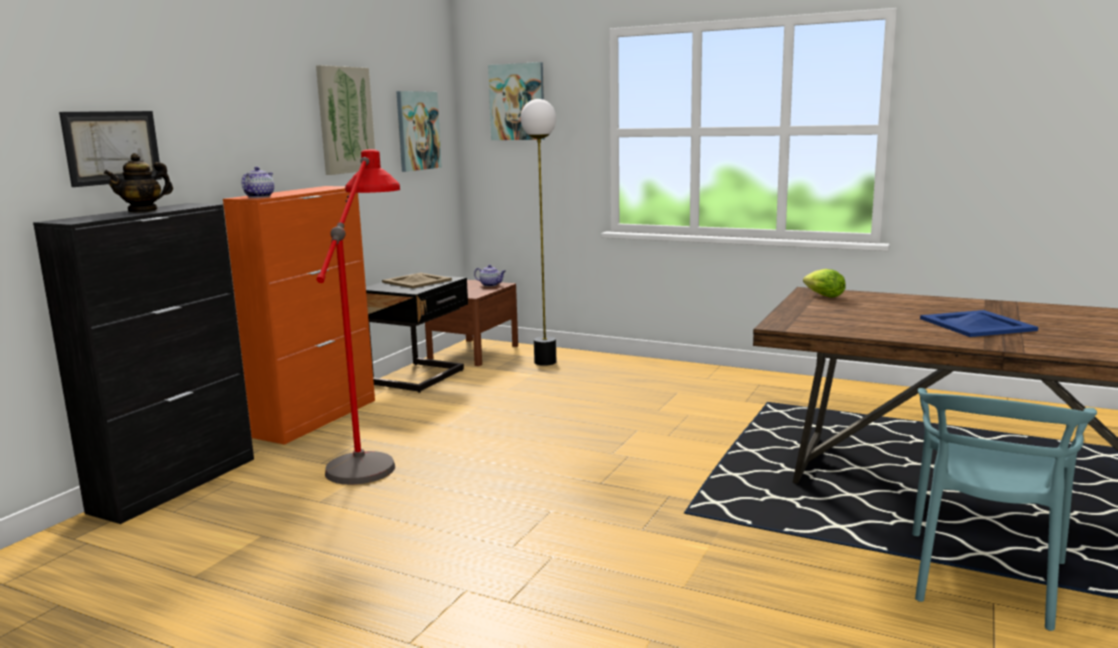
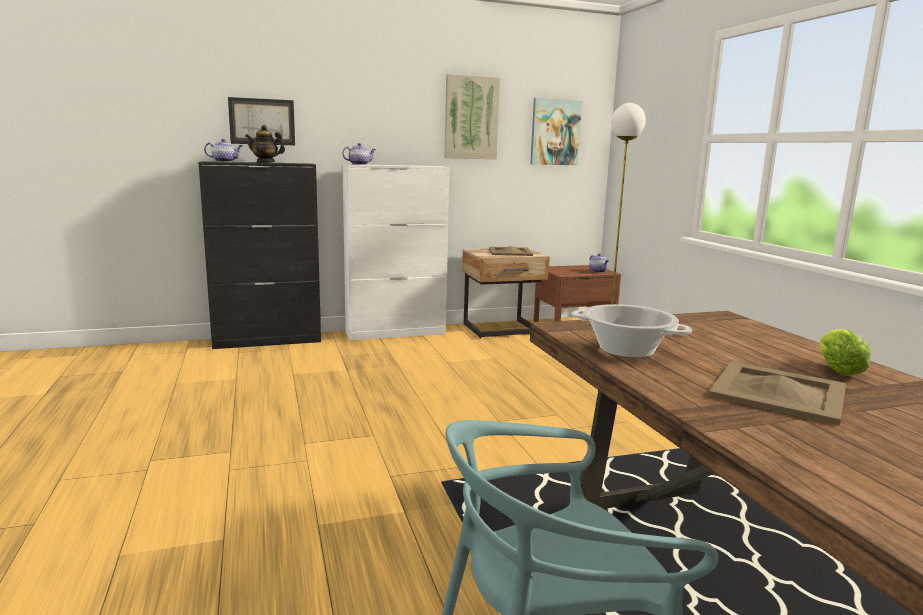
camera: 45 degrees right, 0 degrees up
(92, 218) = (225, 161): none -> teapot
(317, 418) = (396, 332): orange cabinet -> white cabinet
(374, 450) = (377, 360): red floor lamp -> none
(420, 378) = (501, 330): black nightstand -> beige nightstand
(517, 102) = (646, 109): picture -> none
(821, 296) = (715, 322): lettuce -> lettuce (836, 369)
(859, 327) = (626, 350): none -> cooking pot
(975, 324) = (777, 391): blue tray -> beige tray

